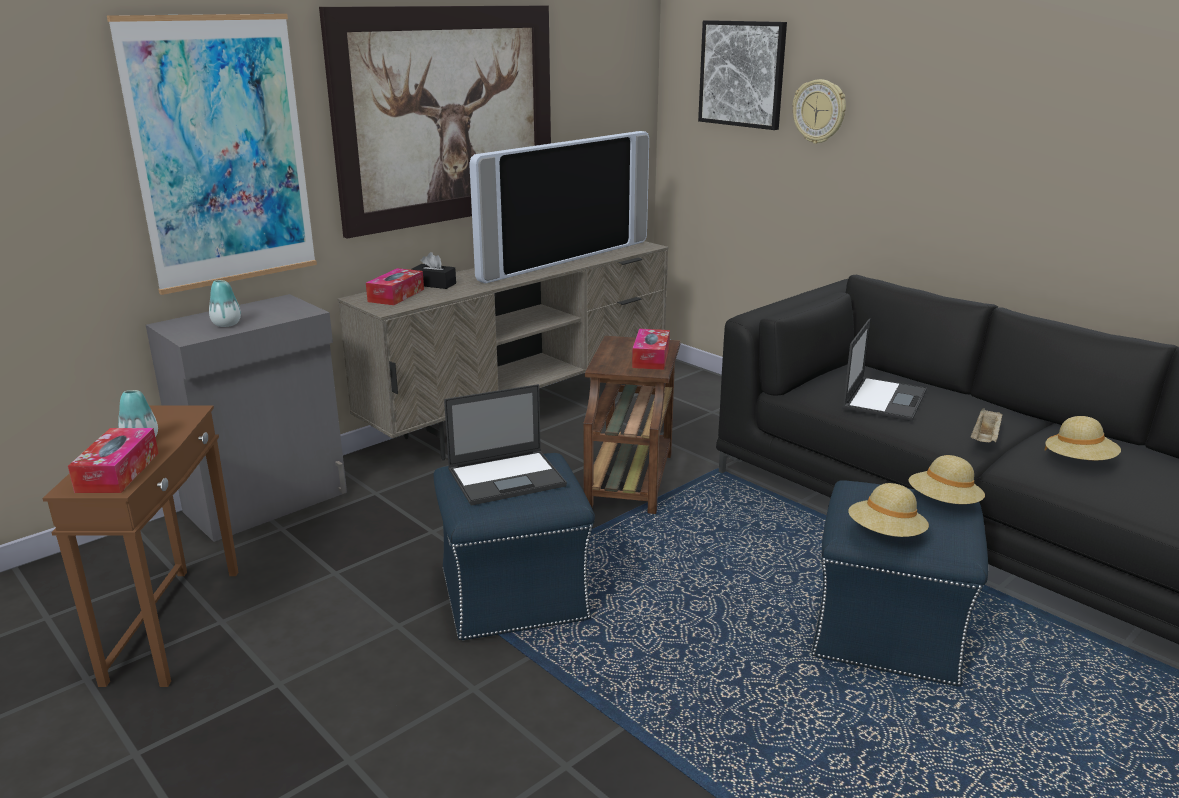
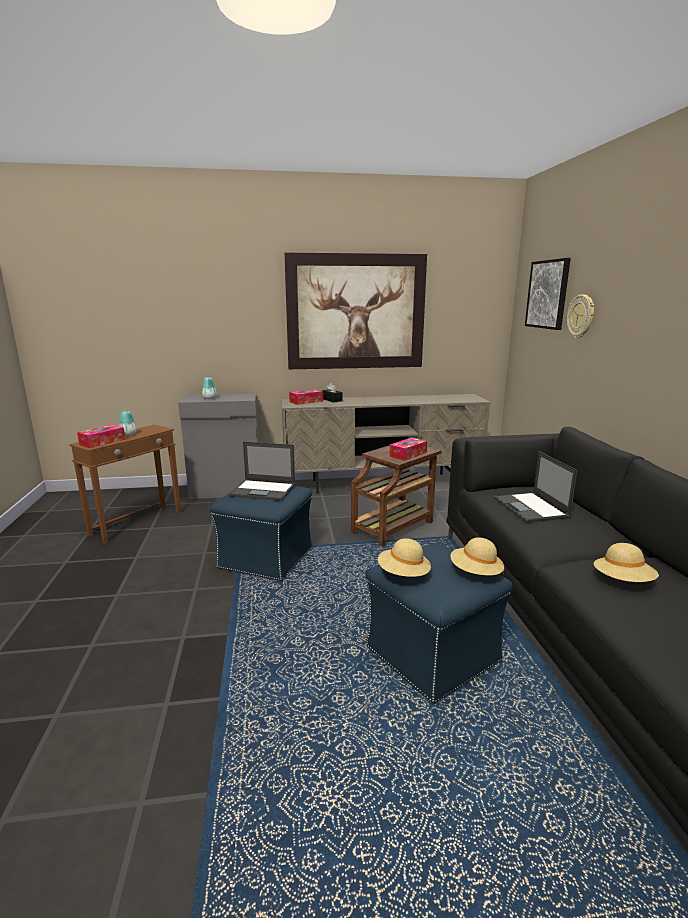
camera: 35 degrees right, 5 degrees down
(221, 153) = (228, 320): picture -> none
(562, 259) = (417, 399): television -> none
(884, 399) = (531, 508): laptop -> laptop turned 105 degrees clockwise
(985, 438) = (567, 547): beige tray -> none

